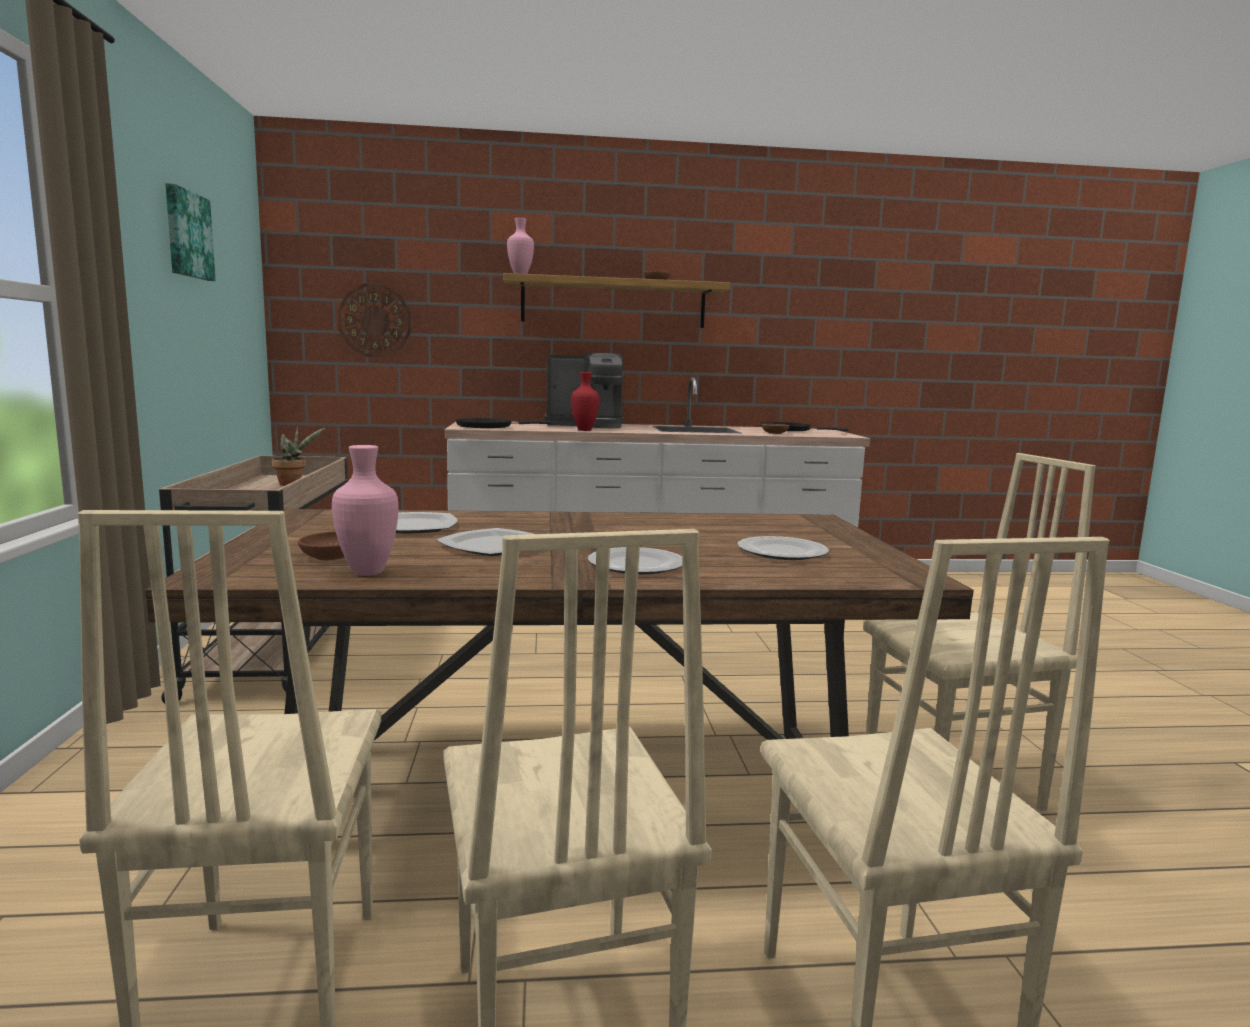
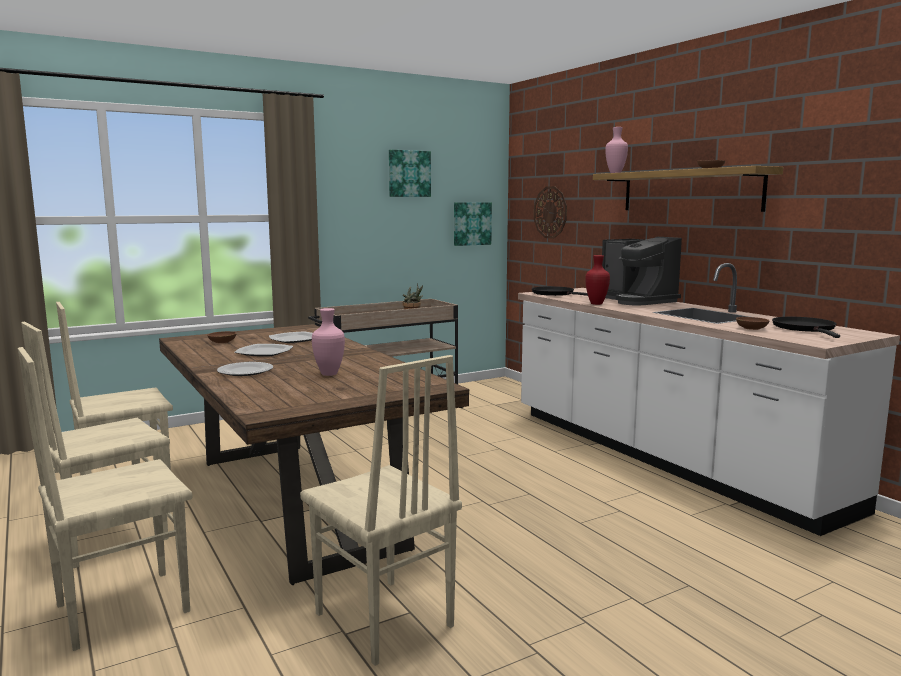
camera: 65 degrees right, 0 degrees up
(243, 332) = (471, 223): none -> picture
(370, 572) = (199, 348): pink vase -> pink vase (329, 374)
(782, 552) = (306, 387): plate -> none

